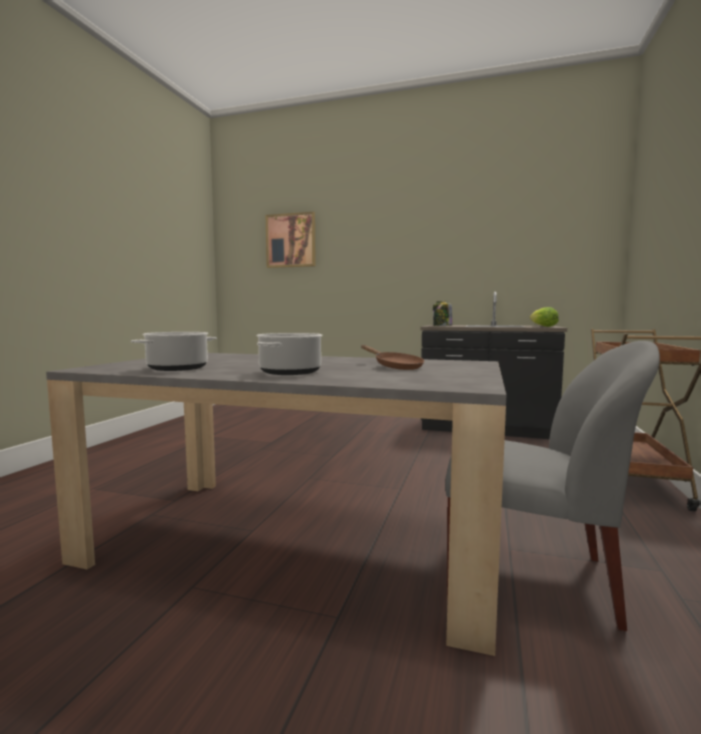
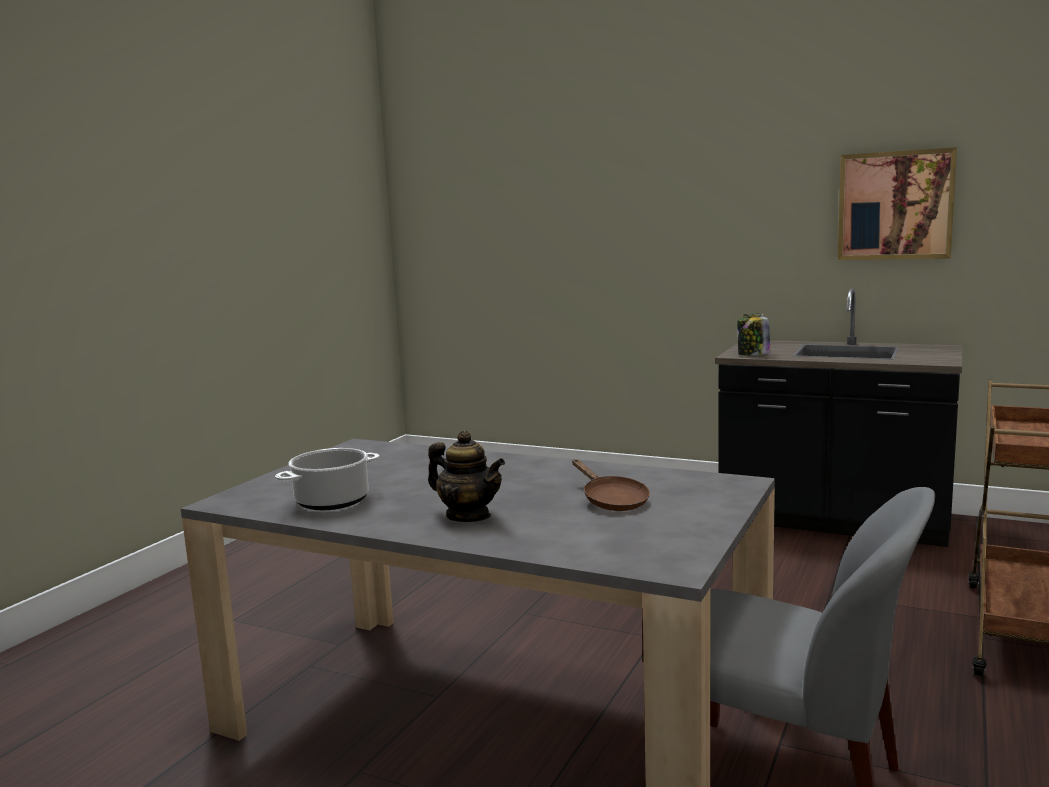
camera: 10 degrees right, 5 degrees up
(290, 372) = (468, 516): cooking pot -> teapot
(291, 240) = (510, 196): picture -> picture (895, 205)
(543, 326) = (928, 357): lettuce -> none

